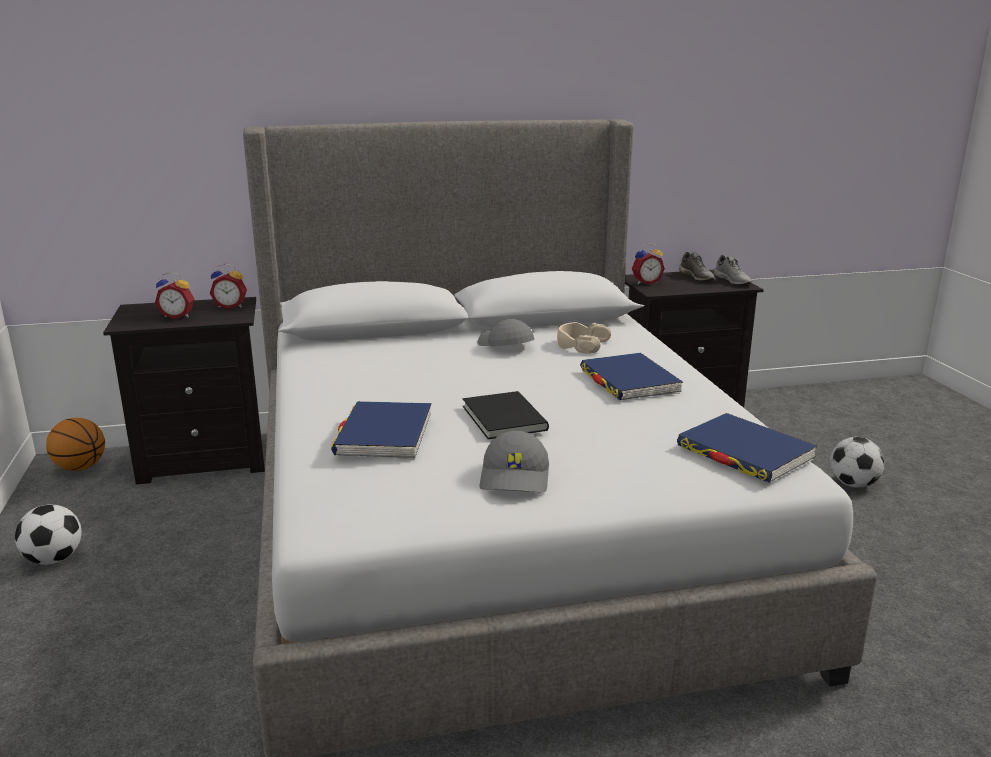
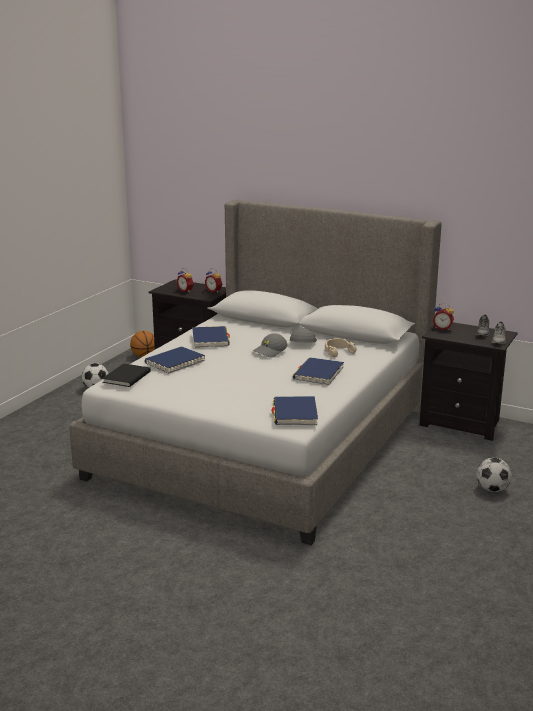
camera: 40 degrees right, 0 degrees up
(359, 379) = (210, 339): none -> blue book
(502, 419) = (230, 371): black book -> black book (125, 377)
(516, 478) = (191, 391): grey cap -> grey cap (270, 351)

